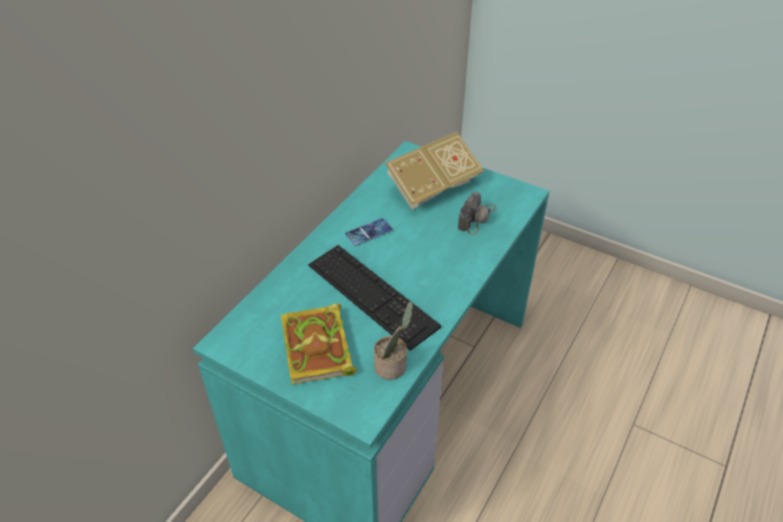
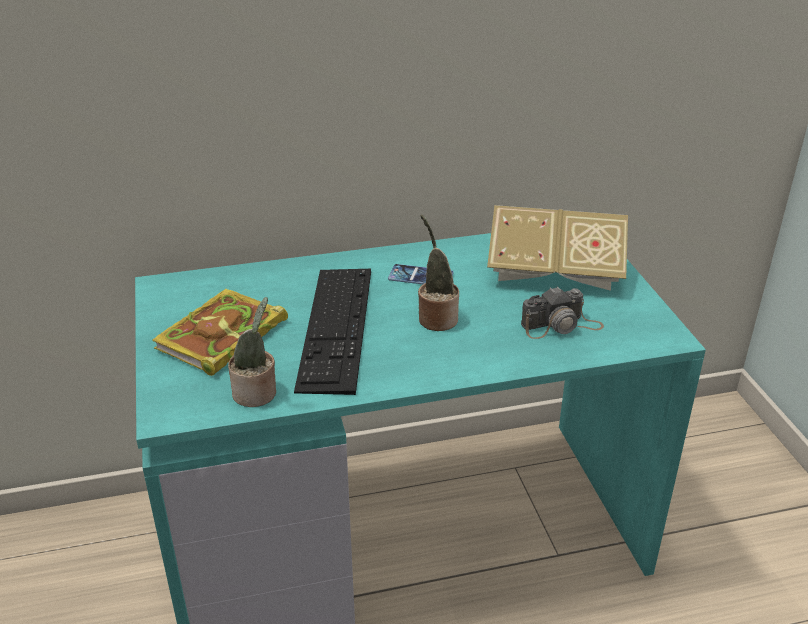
camera: 45 degrees right, 10 degrees down
(414, 253) = (436, 318): none -> potted plant

